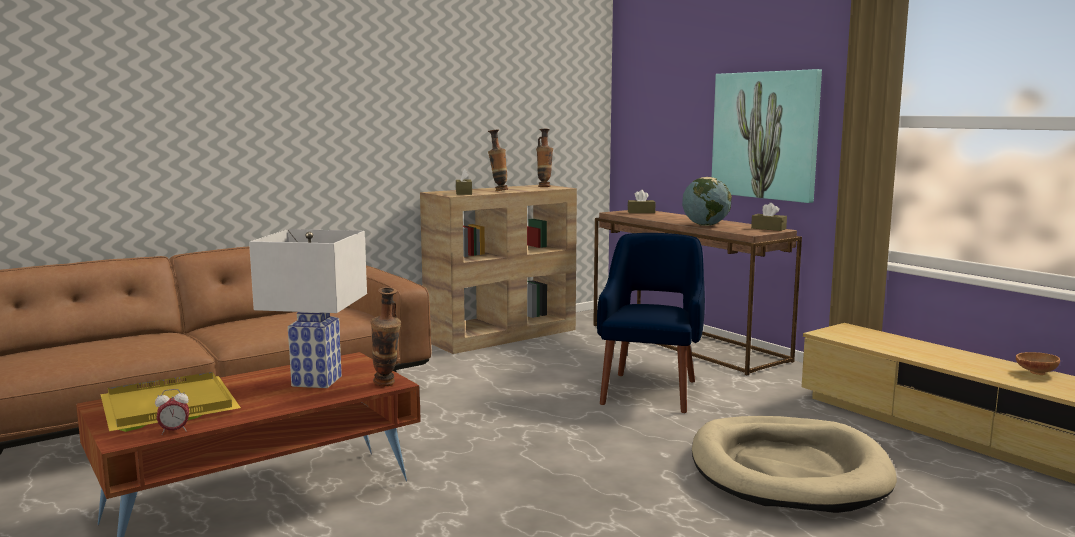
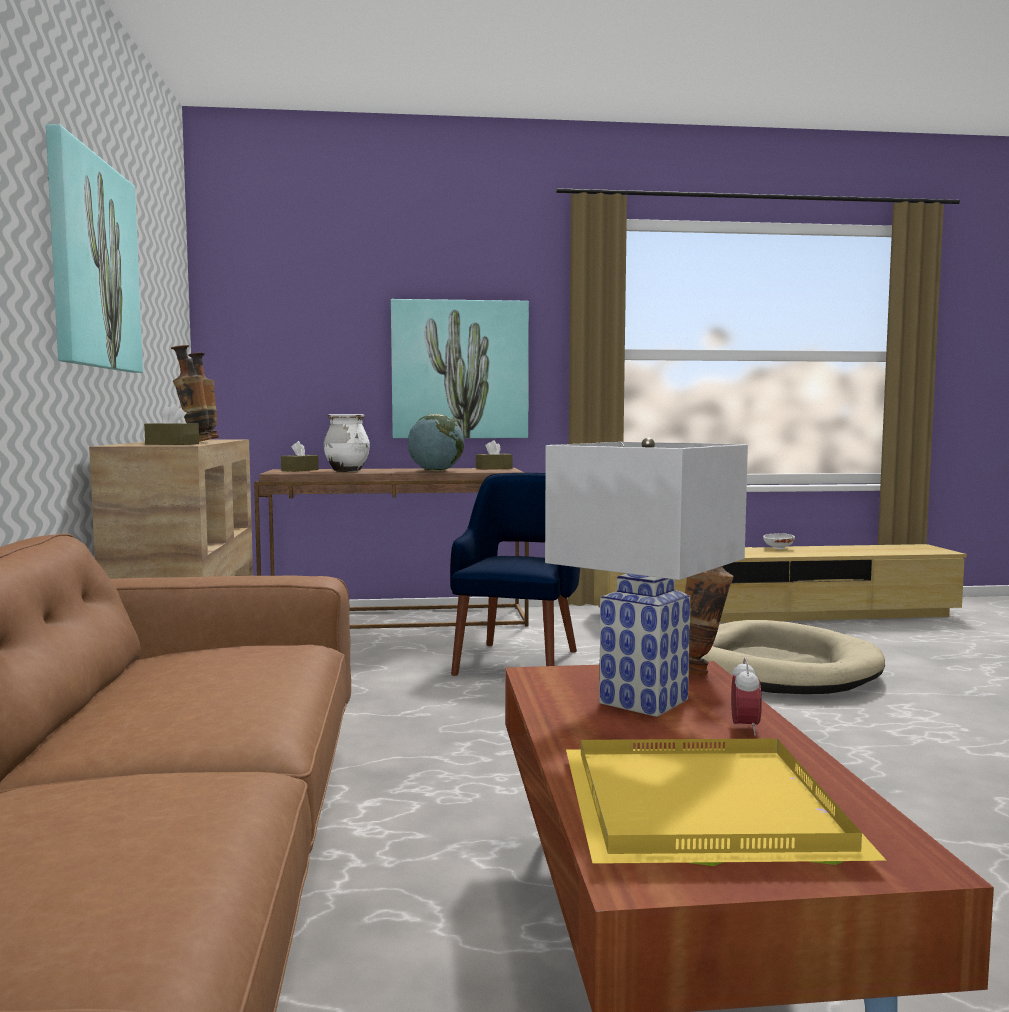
camera: 60 degrees left, 5 degrees down
(174, 431) = (868, 813): alarm clock -> alarm clock (744, 728)
(439, 86) = (92, 264): none -> picture
(650, 391) = (518, 661): blue armchair -> blue armchair turned 60 degrees clockwise
(658, 217) = (347, 471): none -> white vase
(1035, 372) = (778, 549): brown bowl -> white bowl

